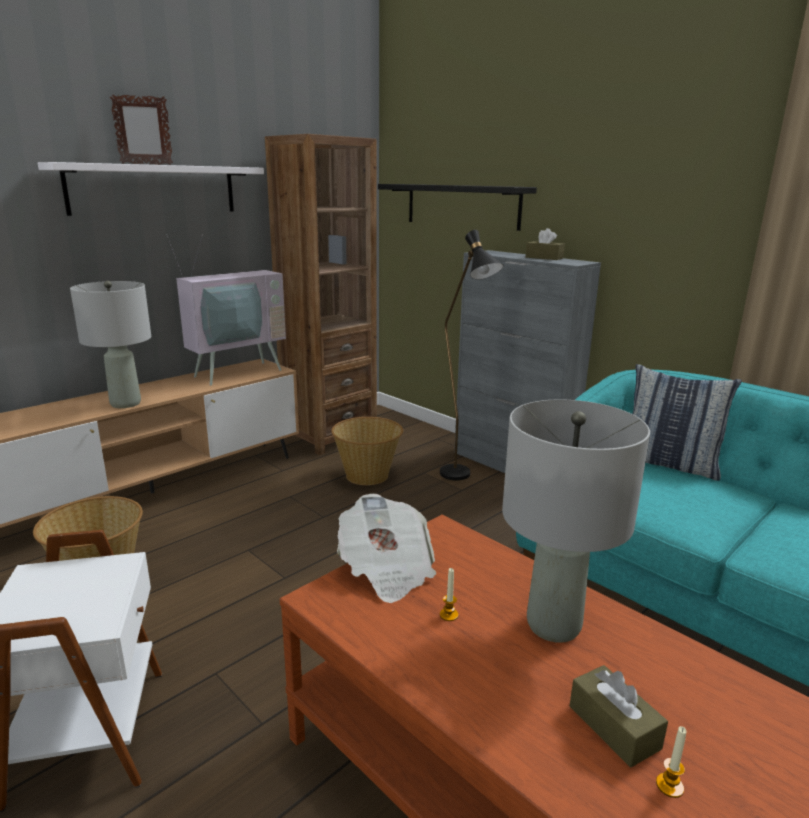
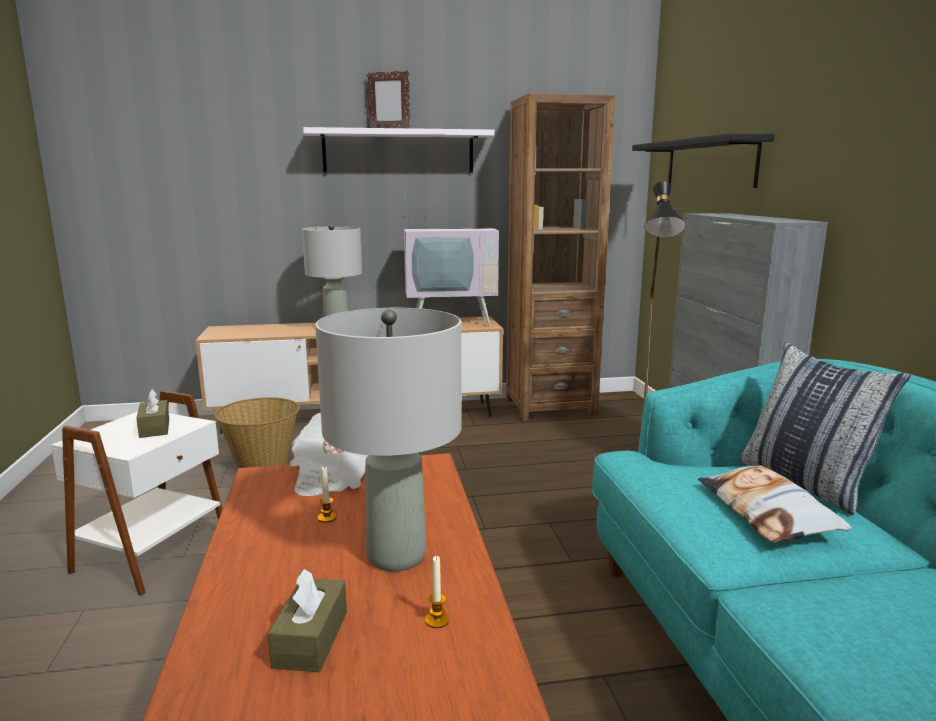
camera: 35 degrees right, 5 degrees down
(367, 475) = (546, 446): basket -> none
(544, 258) = (763, 217): brown tissue box -> brown tissue box (154, 428)
(669, 786) = (277, 696): candle -> candle (437, 620)
(683, 494) = (767, 512): none -> pillow

